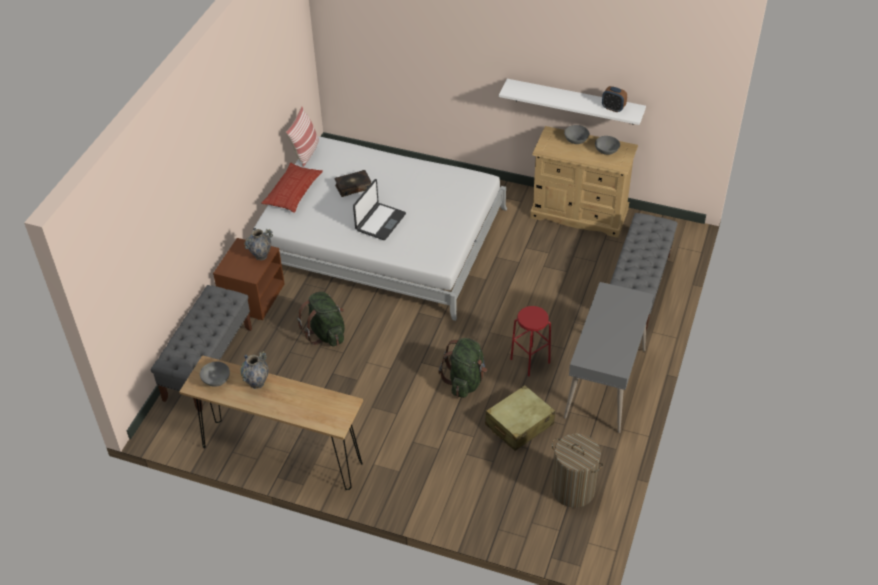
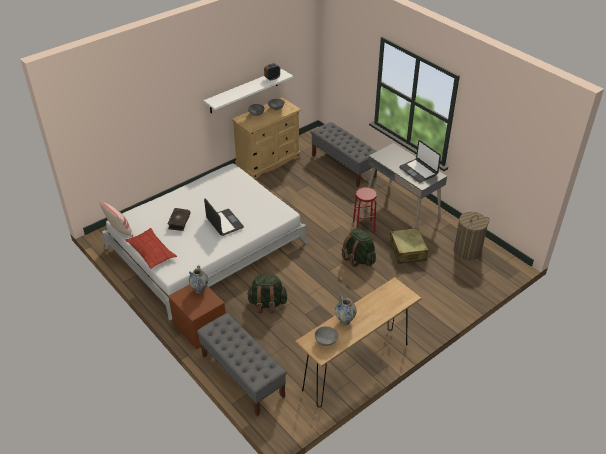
camera: 60 degrees left, 5 degrees down
(611, 344) = (418, 171): none -> laptop

